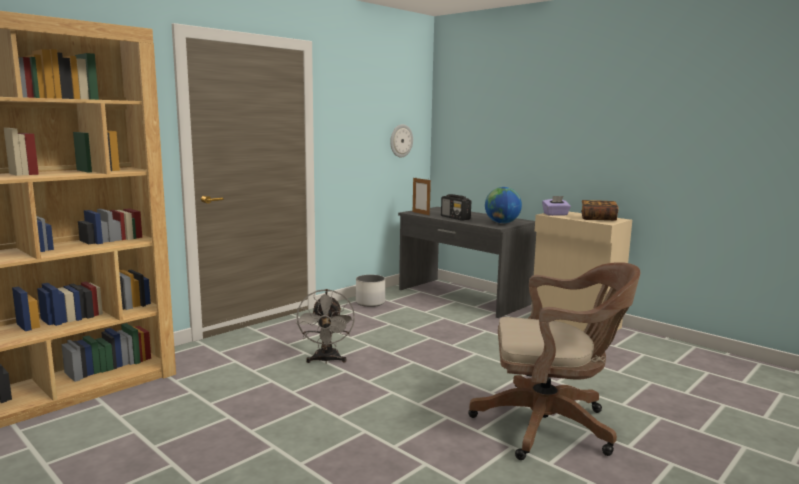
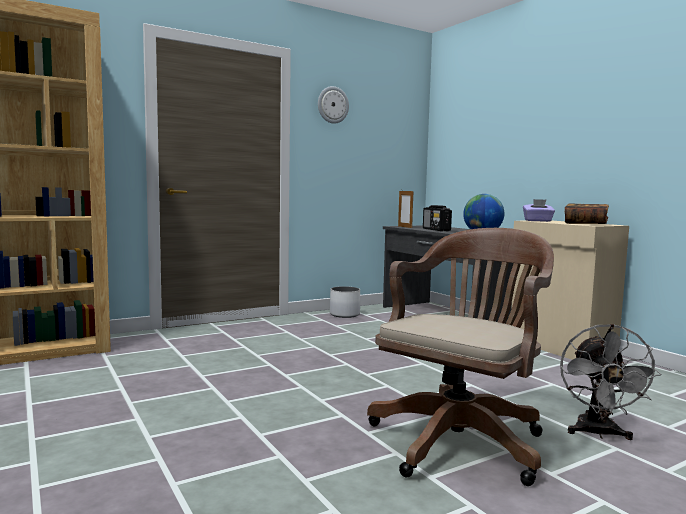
camera: 15 degrees right, 5 degrees down
(326, 360) = (259, 354): grey fan -> grey fan (598, 434)
(401, 140) = (390, 155): wall clock -> wall clock (332, 105)
(551, 426) = (461, 439): brown office chair -> brown office chair turned 75 degrees counterclockwise

